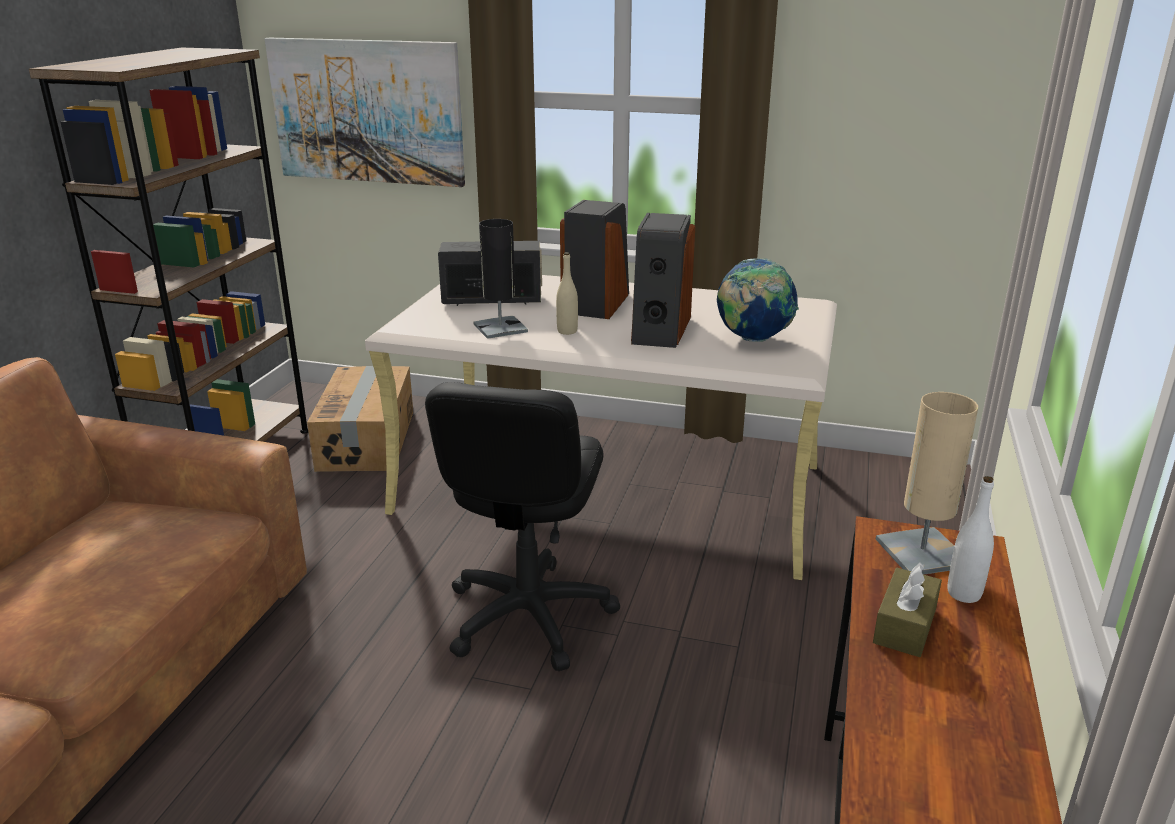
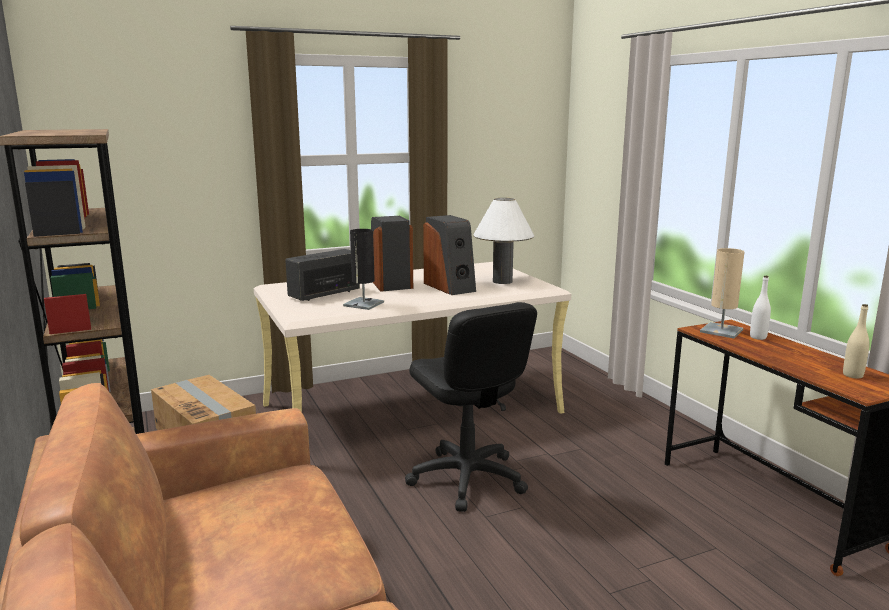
camera: 40 degrees left, 10 degrees down
(367, 111) = (153, 180): picture -> none
(567, 331) = (405, 297): beige bottle -> beige bottle (853, 375)
(752, 340) = (502, 281): globe -> white table lamp
(905, 626) = (764, 351): brown tissue box -> none

